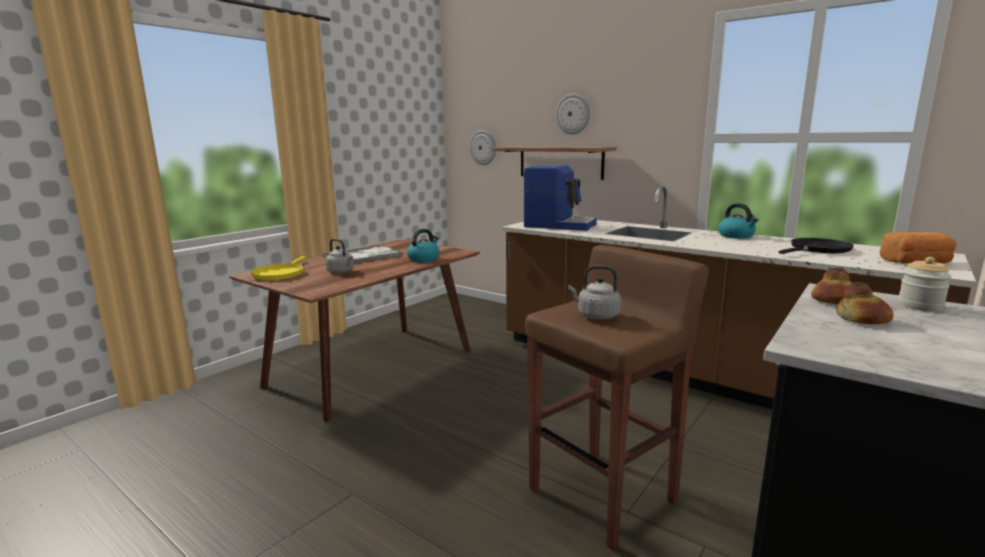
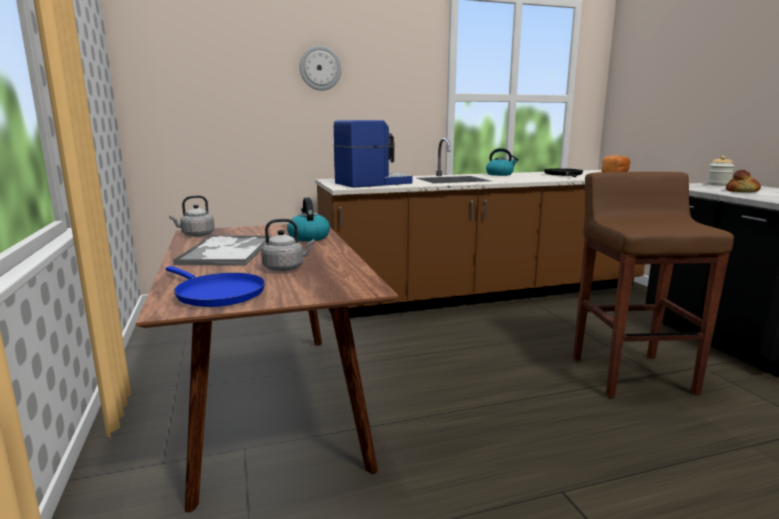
camera: 55 degrees left, 0 degrees up
(280, 274) = (216, 293): yellow frying pan -> blue frying pan
(483, 147) = (192, 104): wall clock -> none
(560, 162) = (308, 121): shelf -> none
(596, 316) = (653, 223): grey kettle -> grey kettle (196, 235)
(834, 301) = (702, 188): bread -> none

